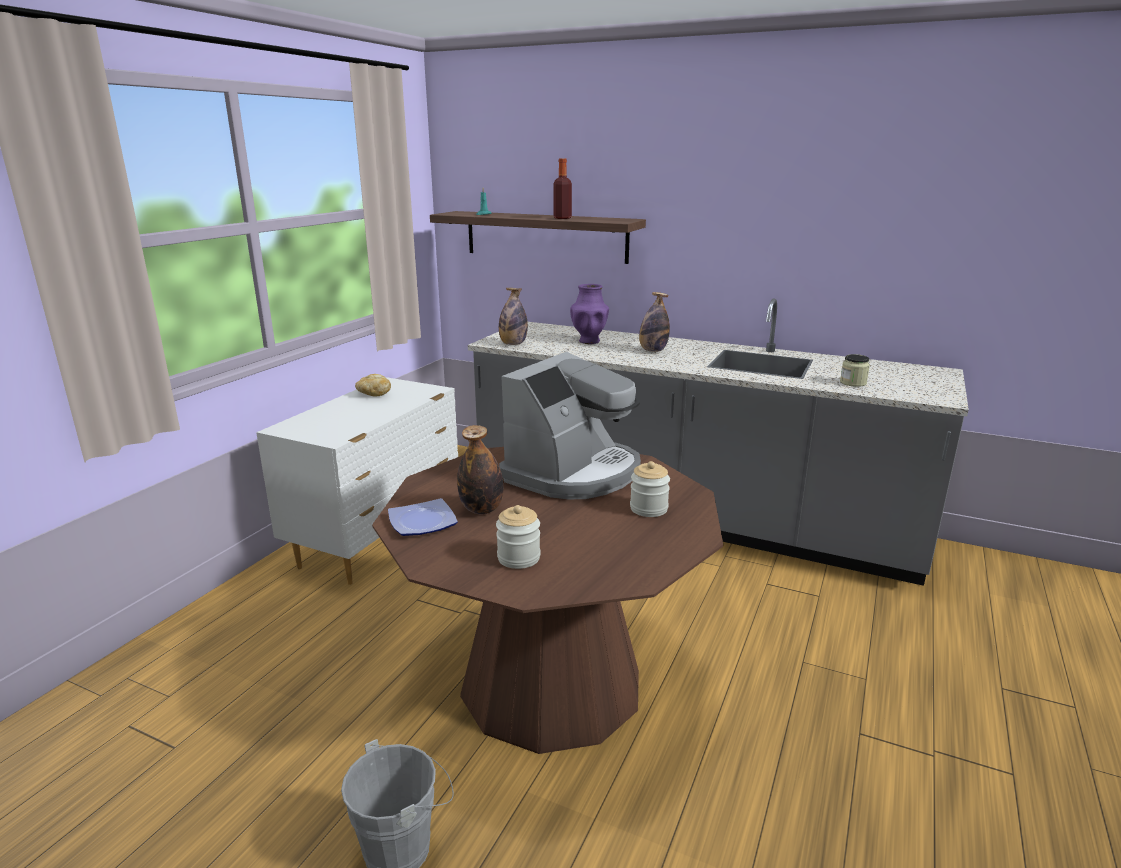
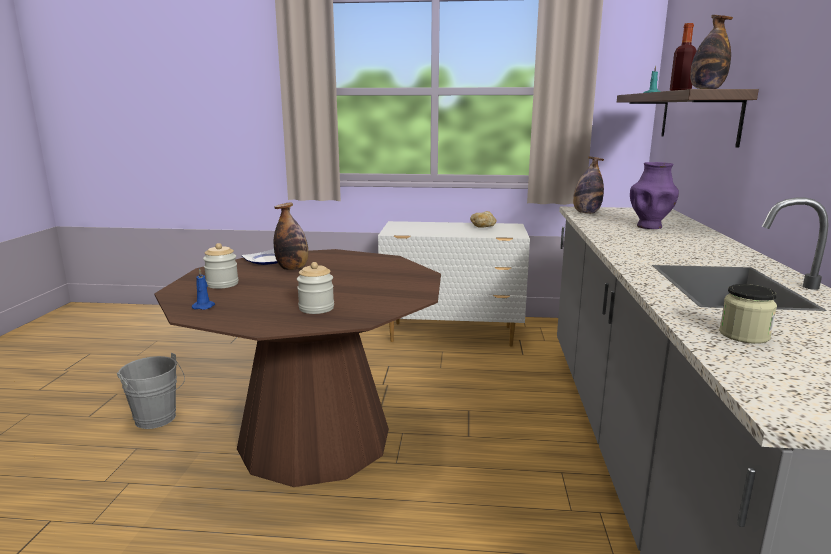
camera: 70 degrees right, 5 degrees down
(574, 473) = (374, 281): coffee machine -> none
(608, 571) = (204, 306): none -> blue candle
(653, 350) = (668, 244): bottle -> bottle (706, 89)

